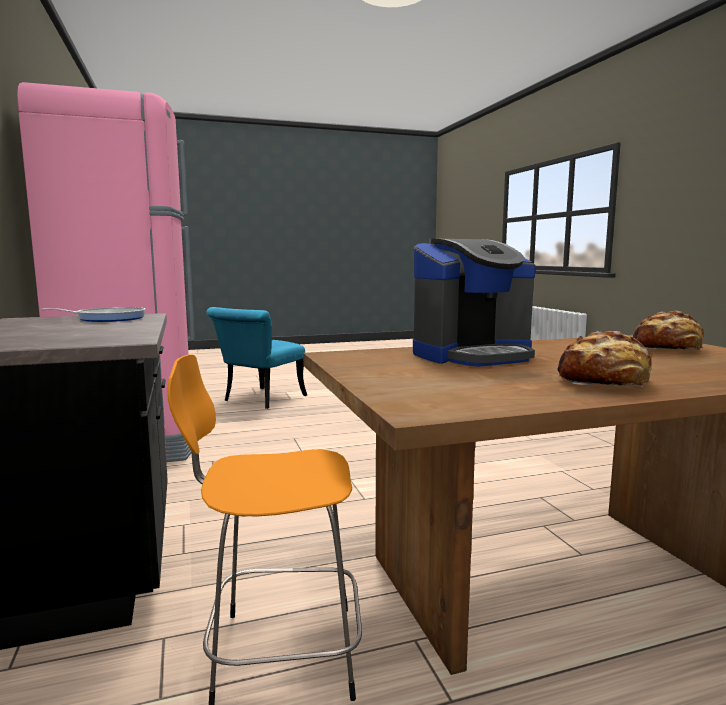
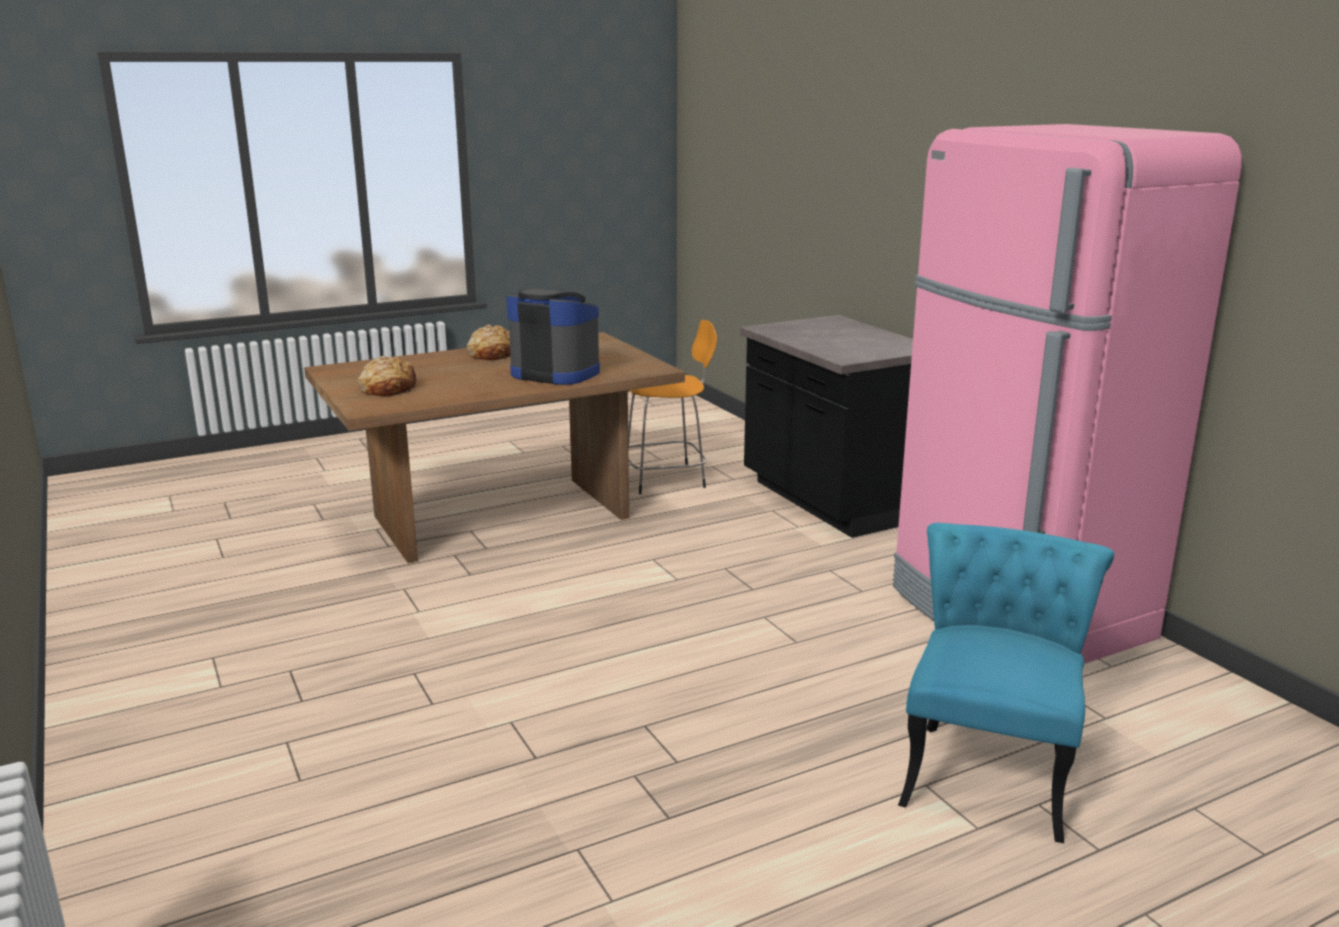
camera: 170 degrees right, 10 degrees up
(107, 318) = (855, 351): frying pan -> none
(472, 355) = (555, 373): coffee machine -> coffee machine turned 60 degrees clockwise

